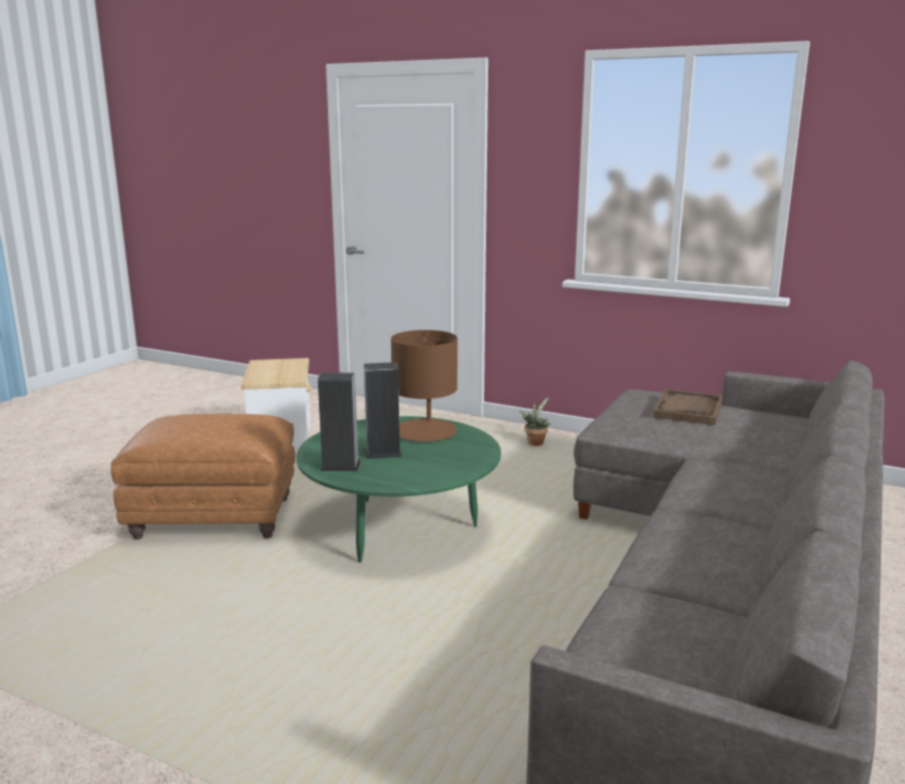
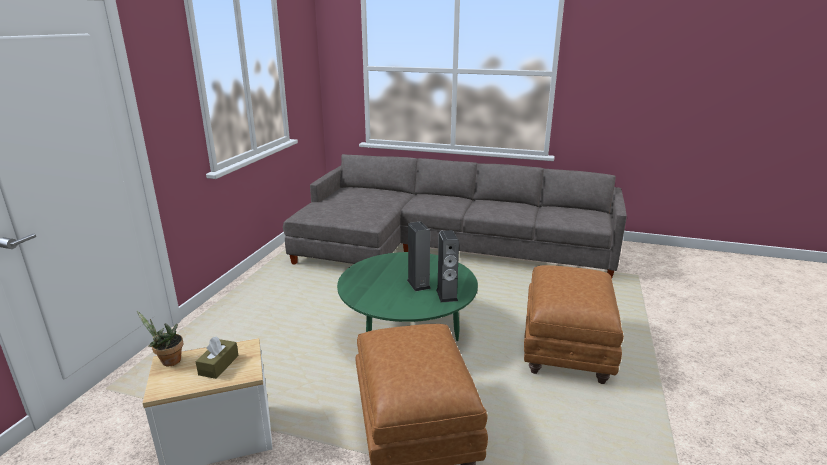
camera: 100 degrees left, 5 degrees up
(275, 373) = (218, 365): none -> brown tissue box
(283, 660) = (565, 348): none -> brown ottoman
(425, 432) = (374, 275): brown table lamp -> none
(535, 443) = (253, 294): potted plant -> potted plant (168, 361)
(688, 409) = (343, 203): brown tray -> none

